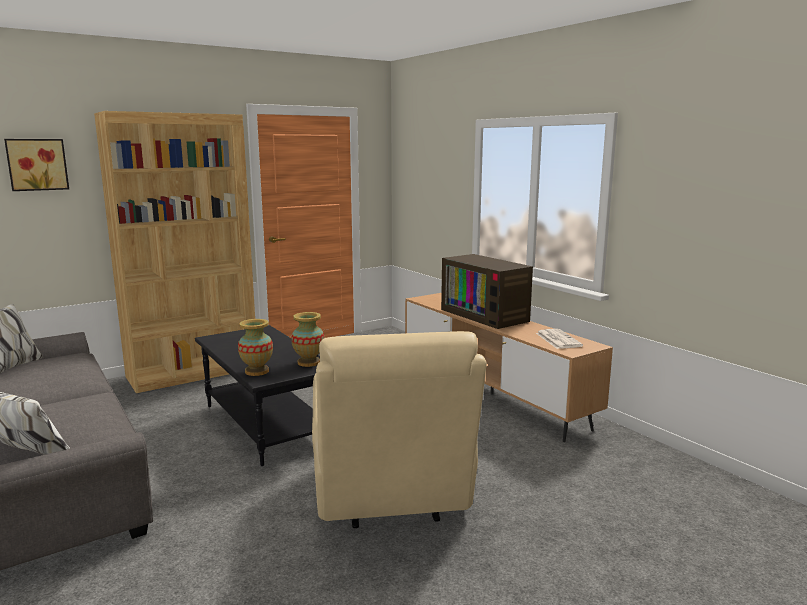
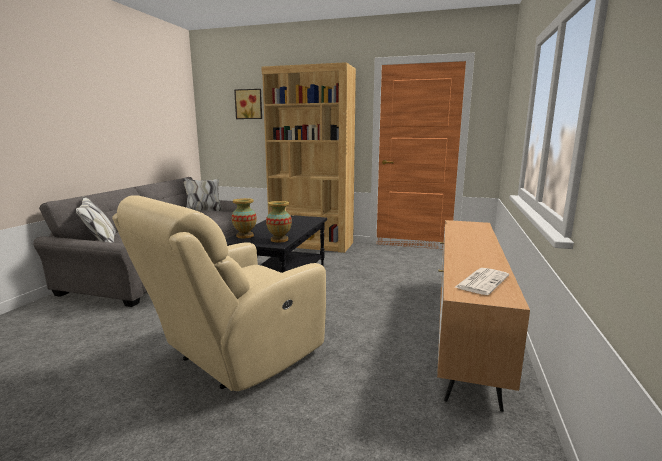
camera: 50 degrees right, 0 degrees up
(486, 315) = (475, 245): television -> none

